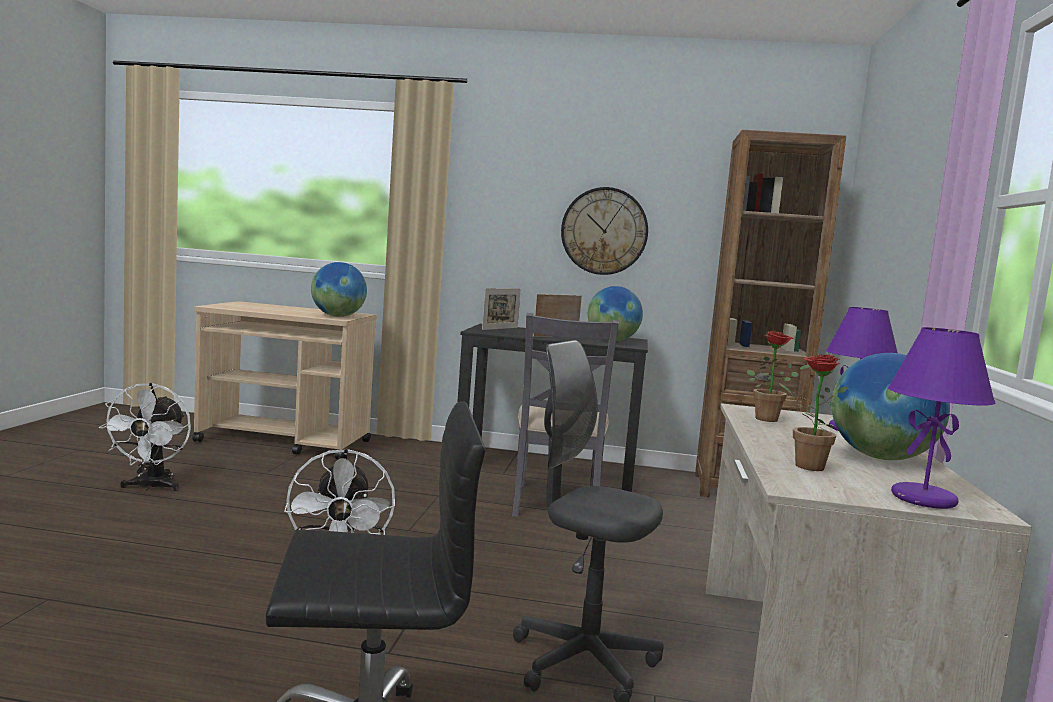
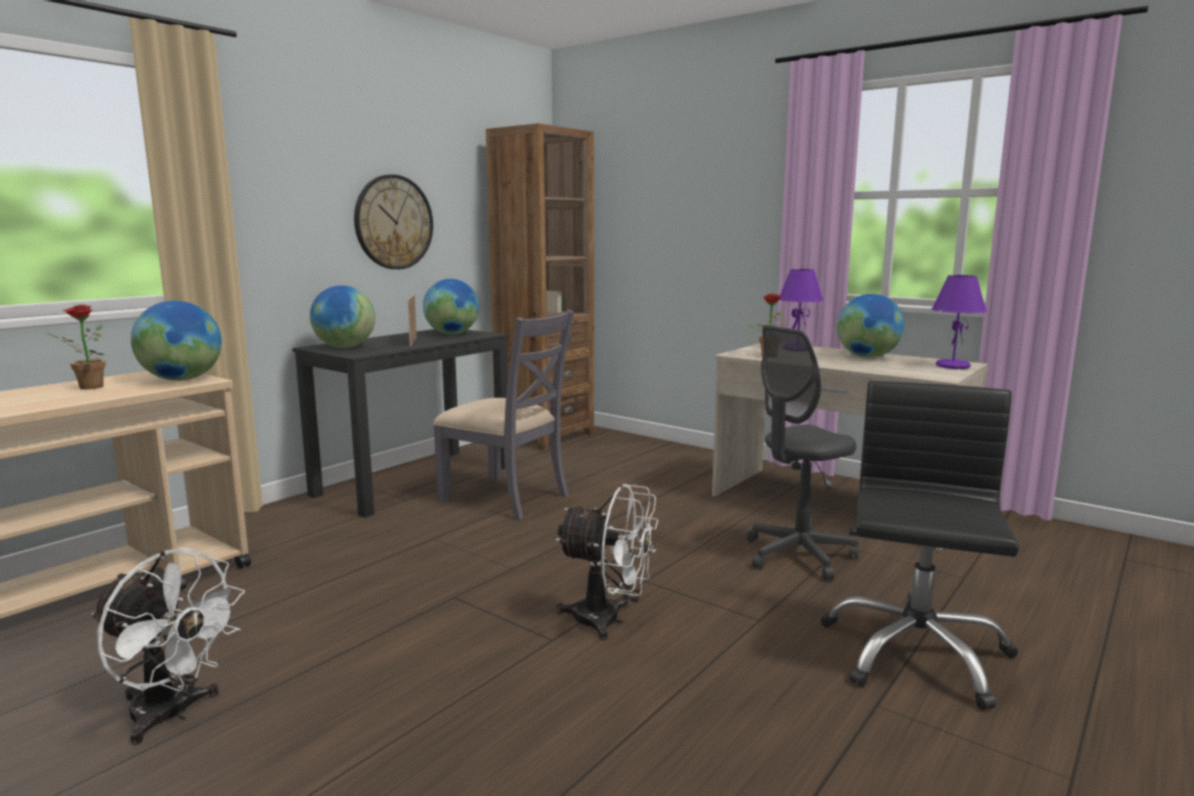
camera: 60 degrees left, 5 degrees up
(500, 328) = (344, 347): picture frame -> globe
(803, 465) = (891, 369): potted plant -> potted plant (86, 387)

